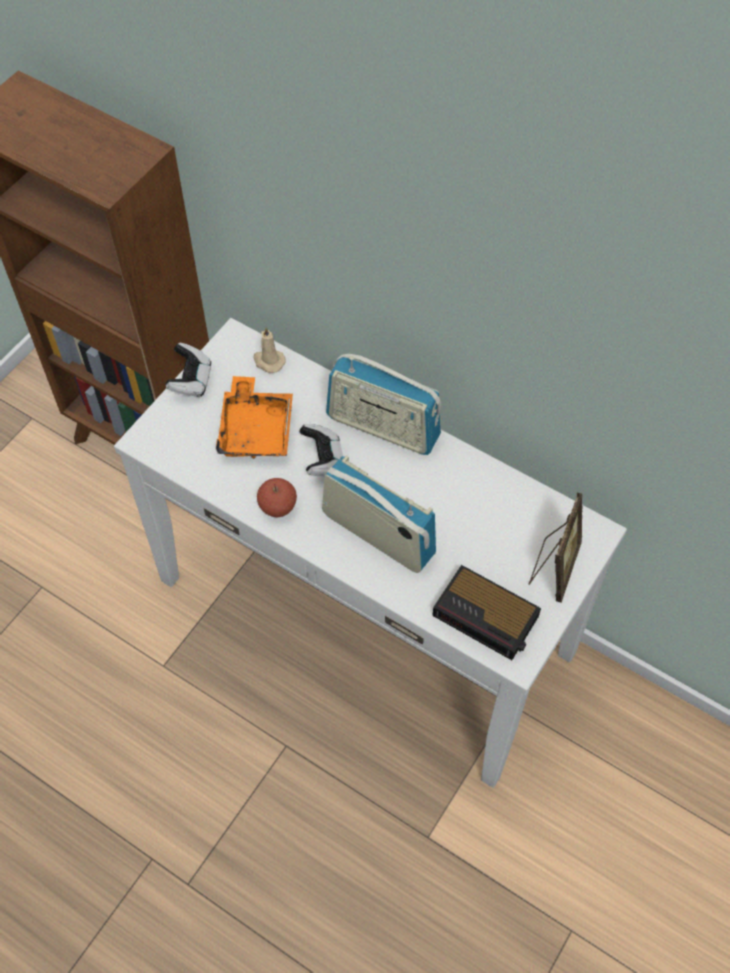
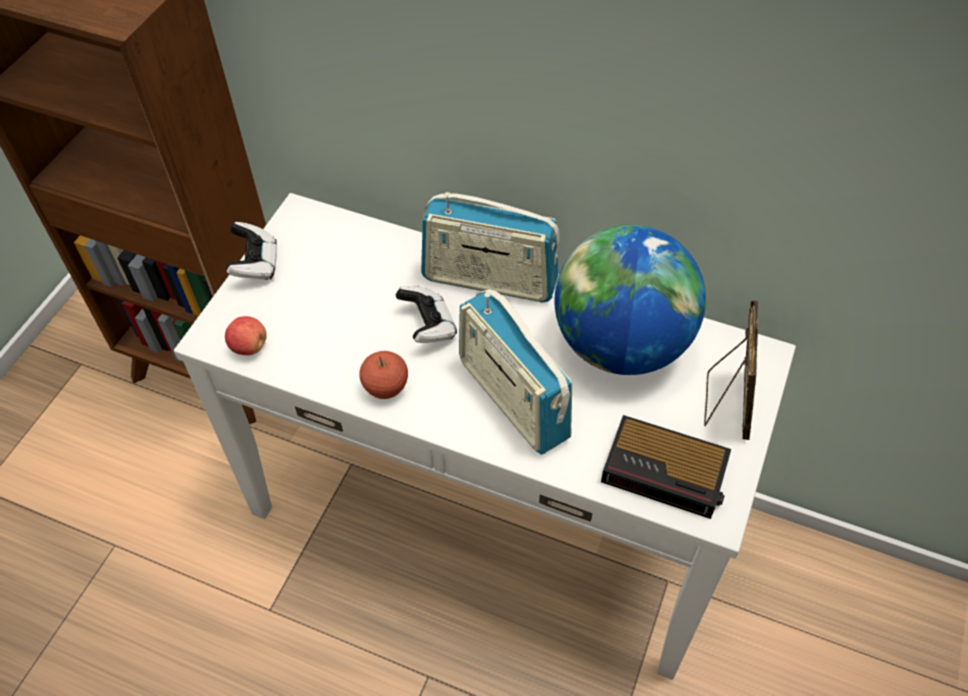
camera: 10 degrees left, 5 degrees down
(174, 453) = (249, 346): none -> apple
(256, 429) = (342, 305): orange tray -> none
(268, 361) = (342, 231): beige candle -> none
(378, 534) = (512, 399): radio -> radio turned 150 degrees counterclockwise
(479, 503) = (621, 345): none -> globe

